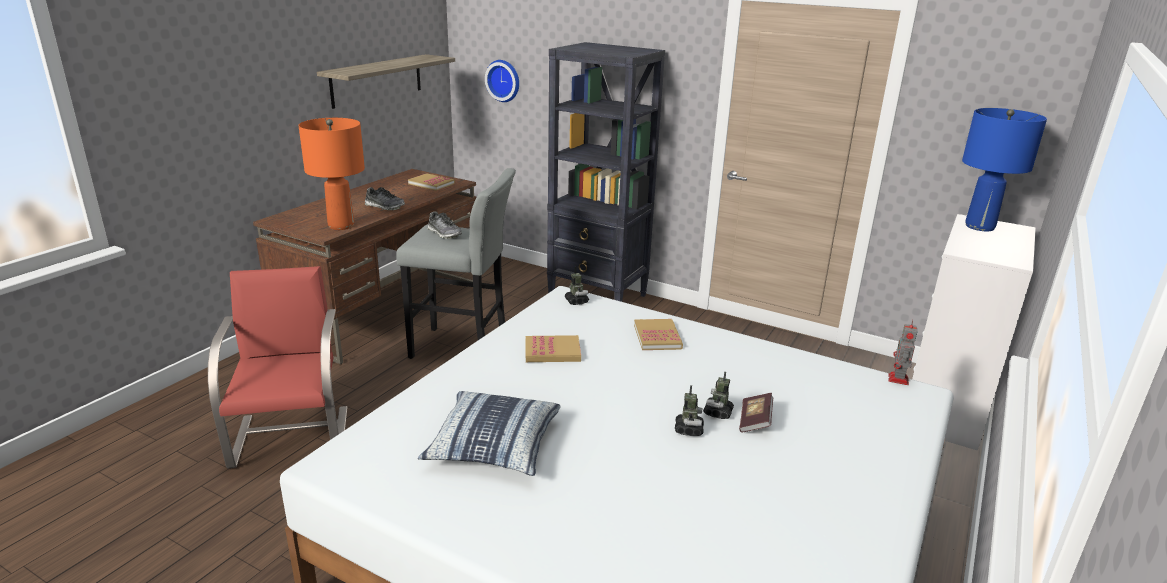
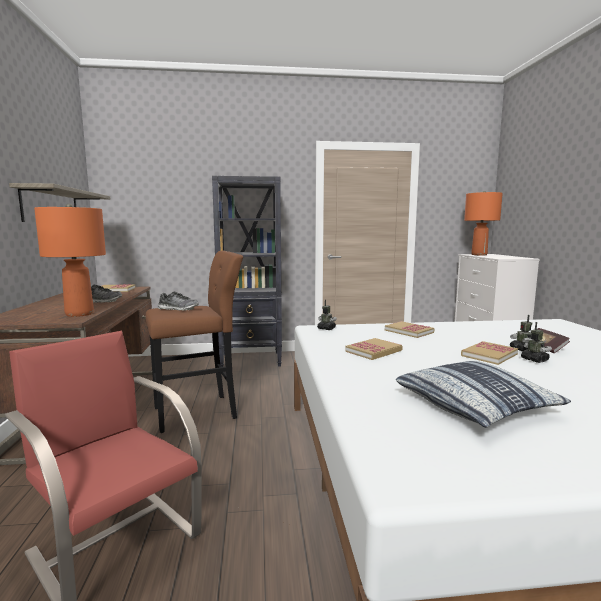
camera: 35 degrees left, 15 degrees down
(464, 348) = (199, 412): grey stool -> brown stool
(504, 80) = (146, 216): wall clock -> none
(657, 403) = (489, 355): none -> book
(898, 380) = (539, 320): toy robot -> none
(979, 226) = (478, 255): blue table lamp -> orange table lamp

